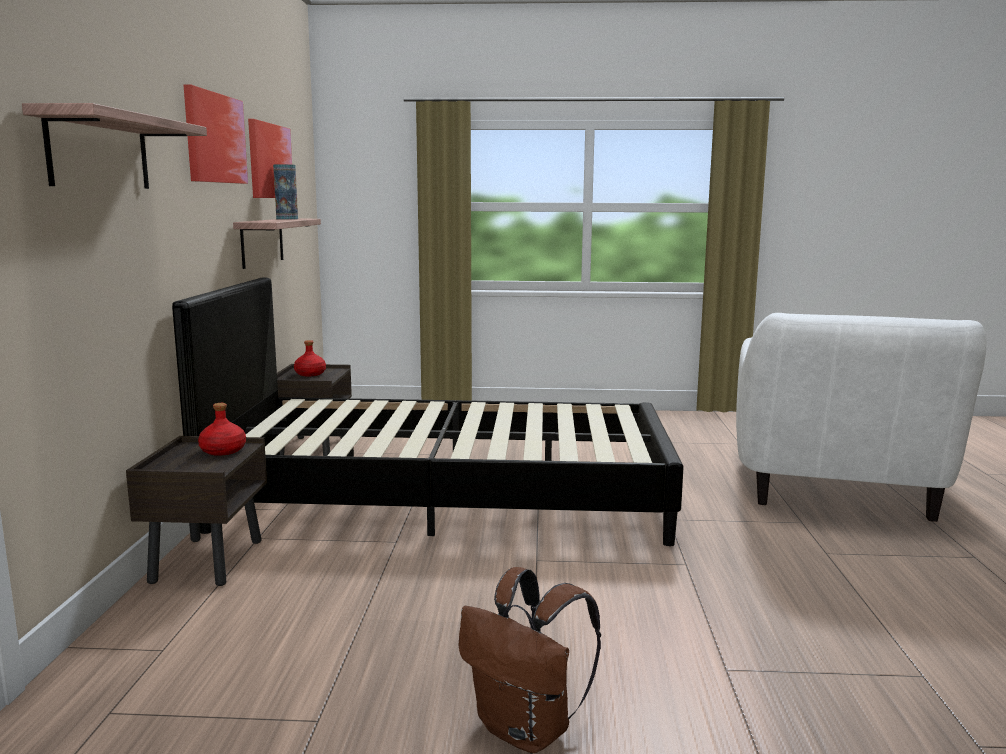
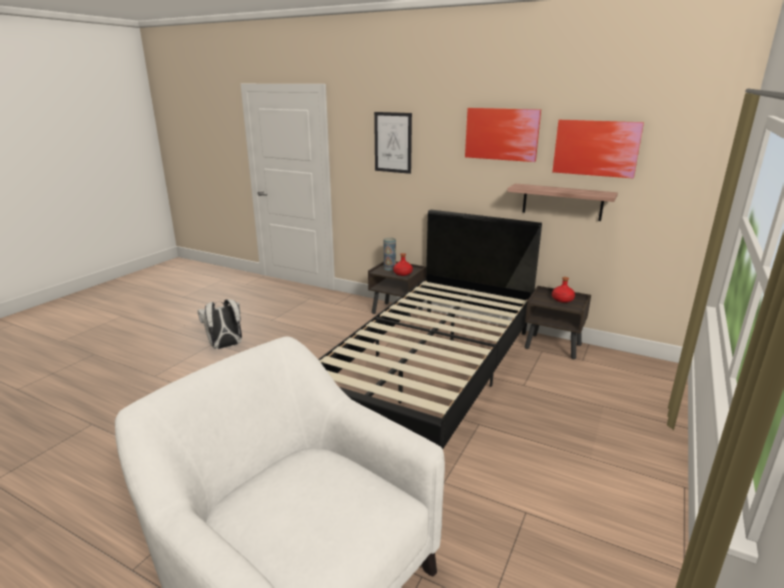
camera: 115 degrees right, 10 degrees up
(99, 152) = (393, 142): shelf -> picture
(287, 219) = (579, 191): vase -> vase (389, 268)
(527, 730) = (225, 346): brown backpack -> white backpack

